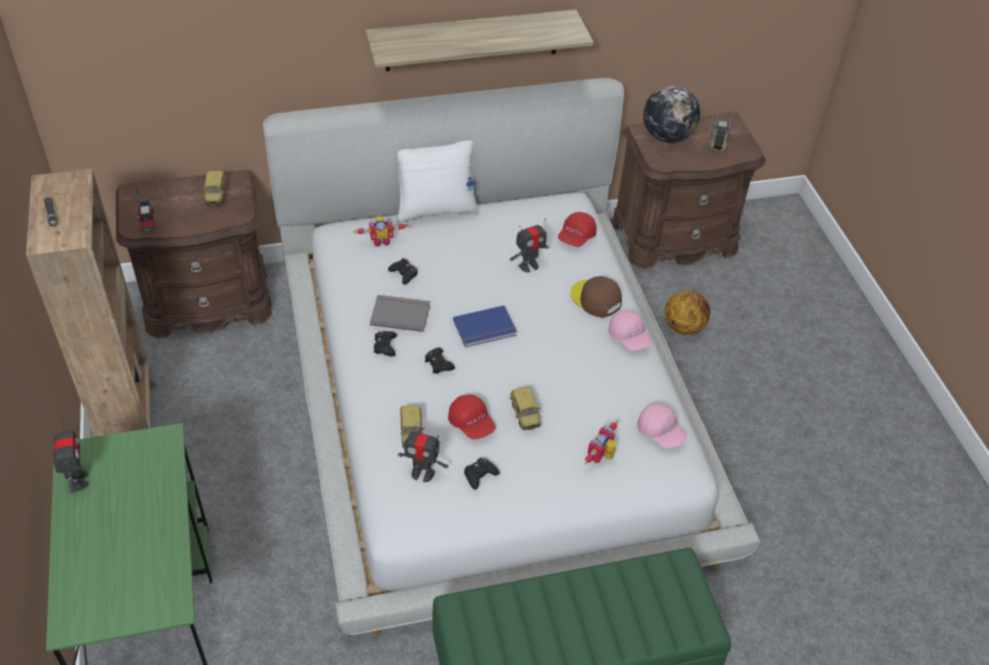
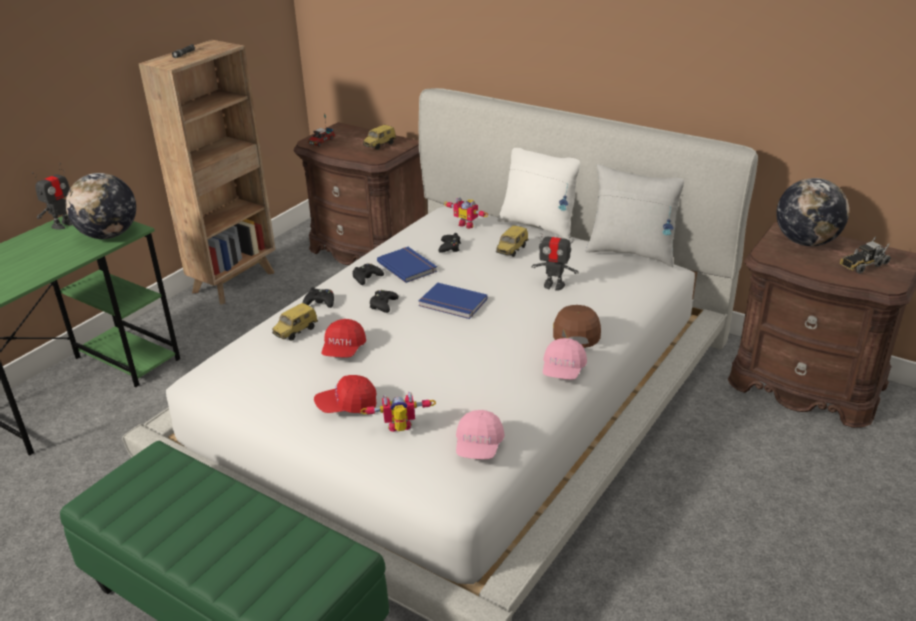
camera: 50 degrees right, 15 degrees down
(154, 459) = (109, 235): none -> globe
(400, 314) = (408, 266): grey book -> blue book
(422, 473) = (262, 357): toy robot -> none
(472, 40) = (617, 65): shelf -> none
(479, 475) = (294, 382): black game controller -> black game controller (320, 302)
(525, 415) = (389, 368): toy car -> toy car (512, 251)
(535, 201) = (631, 254): none -> grey pillow
(576, 237) = (628, 287): red cap -> red cap (347, 405)
(684, 327) = (715, 451): basketball -> none

